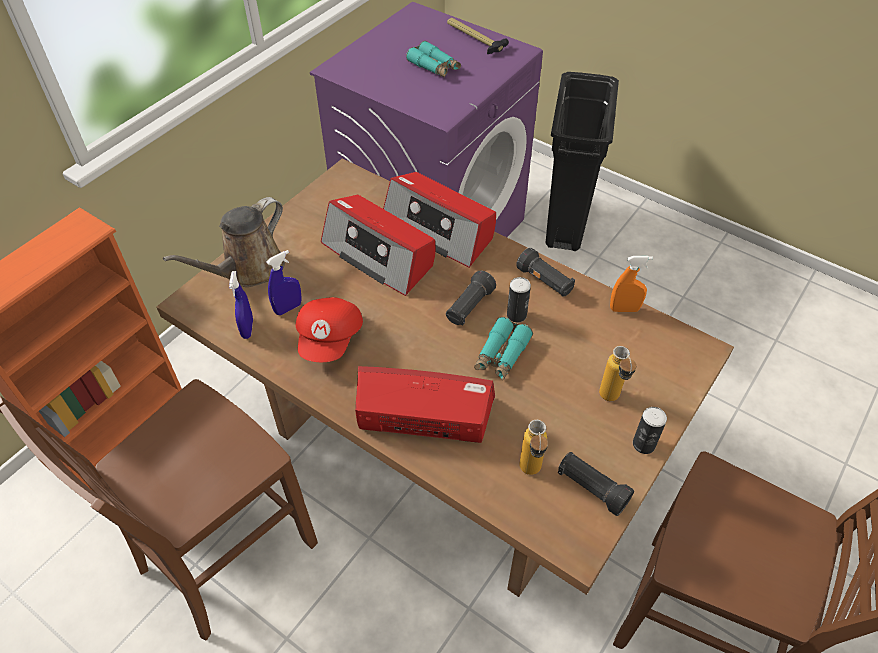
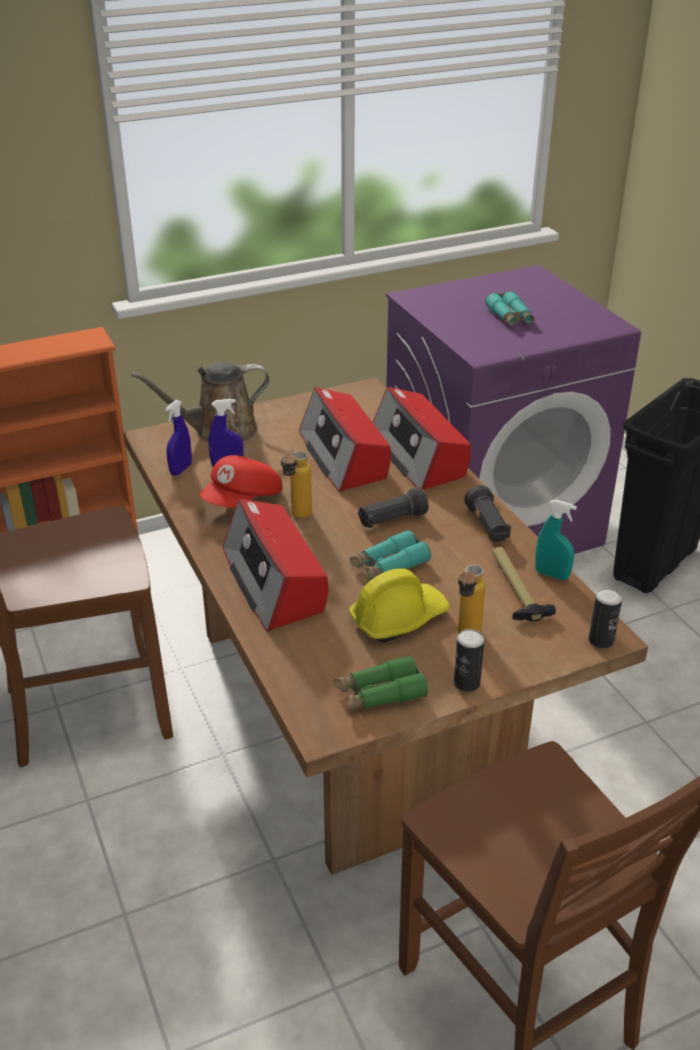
camera: 30 degrees right, 15 degrees down
(424, 414) = (274, 581): radio -> radio turned 150 degrees counterclockwise
(474, 39) = (573, 306): hammer -> hammer (515, 588)
(516, 315) = (433, 541): can -> can (601, 640)
(530, 474) = (331, 660): bottle -> bottle (296, 517)
(548, 405) = (398, 618): none -> yellow hard hat
(591, 488) = (380, 694): black flashlight -> green binoculars
(624, 309) = (551, 574): orange spray bottle -> turquoise spray bottle

